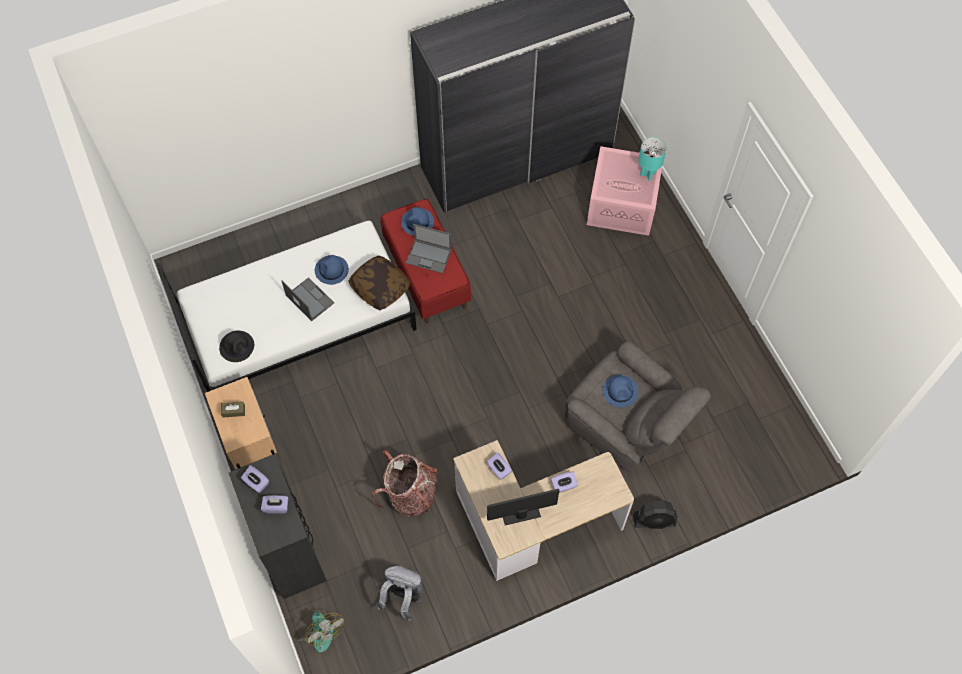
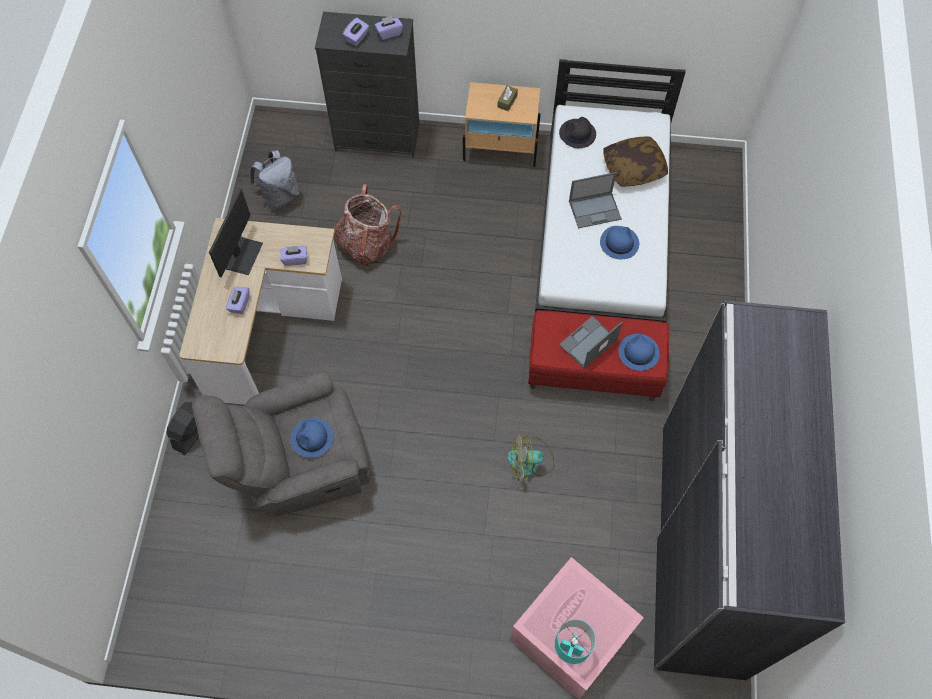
camera: 120 degrees right, 0 degrees up
(319, 630) = (299, 129): fan -> fan (530, 462)
(380, 287) = (573, 275): pillow -> pillow (633, 168)

